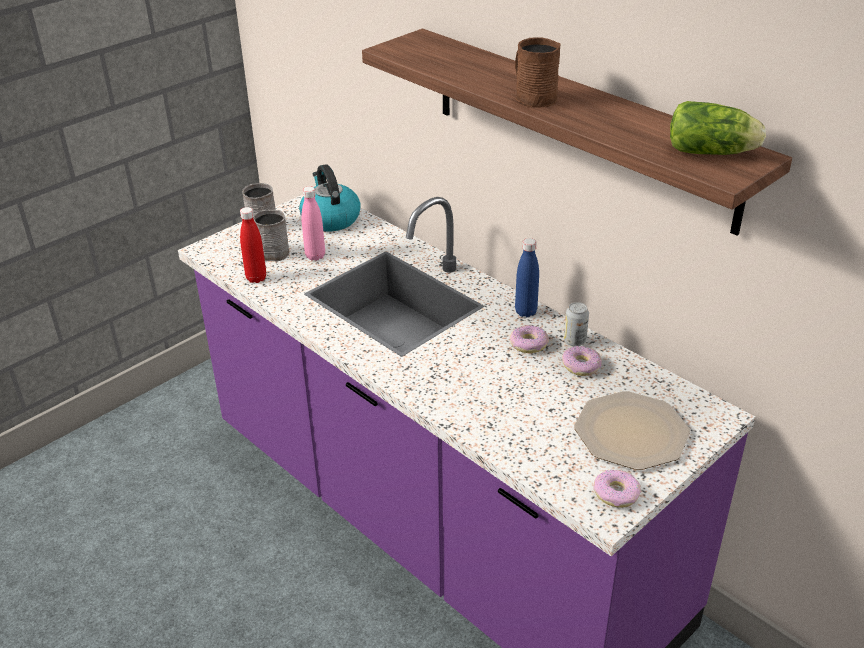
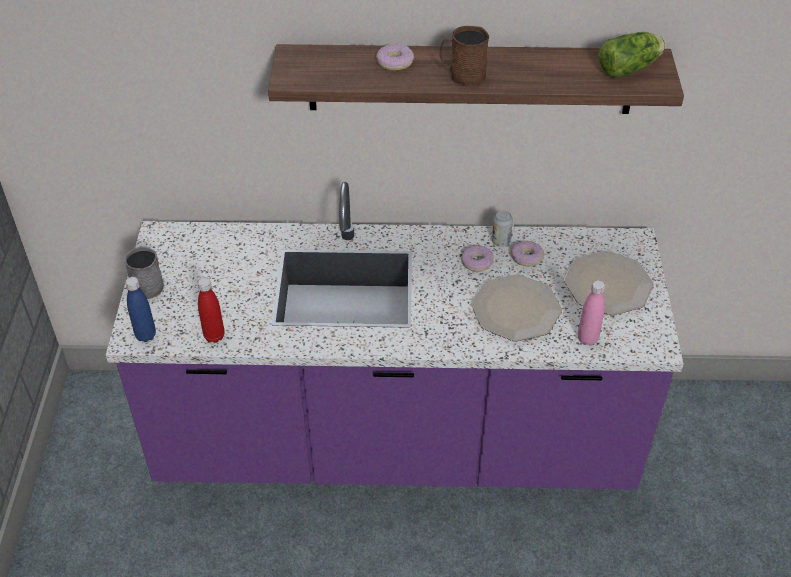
camera: 45 degrees left, 10 degrees up
(268, 253) = (191, 308): grey mug -> none
(315, 256) = (233, 287): pink bottle -> pink bottle (587, 339)
(330, 218) = (196, 247): kettle -> none
(510, 398) = (516, 310): none -> plate
(525, 312) = (444, 238): blue bottle -> blue bottle (146, 335)
(616, 493) = (648, 330): donut -> donut (394, 62)

